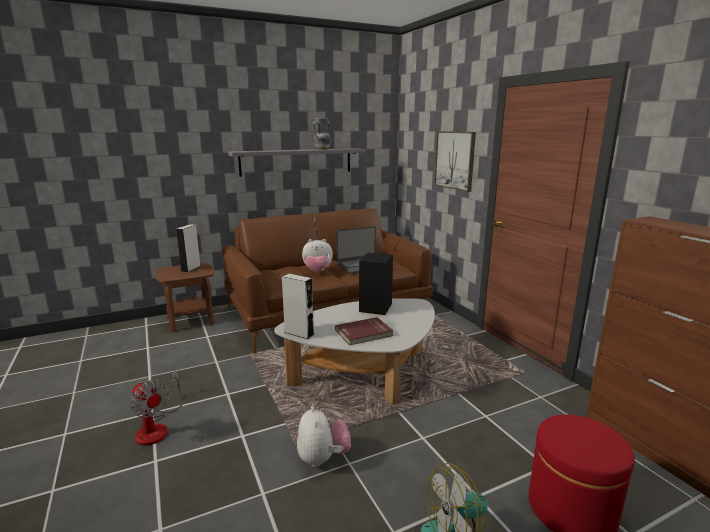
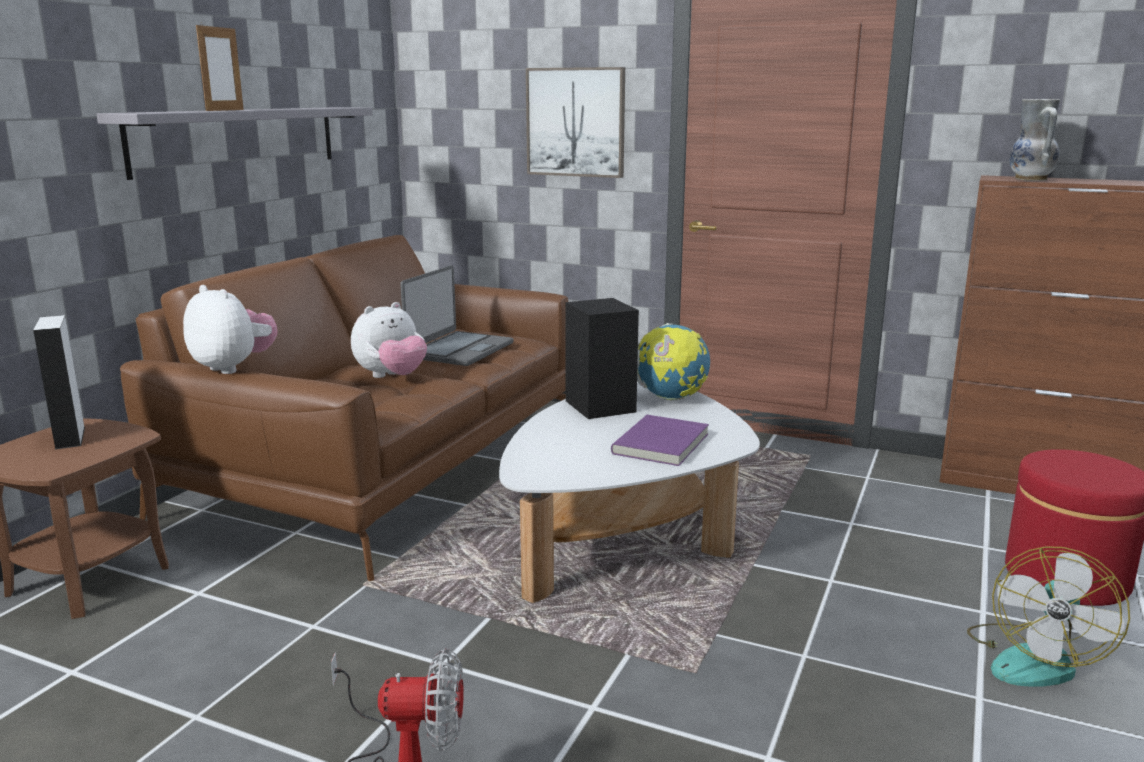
camera: 40 degrees left, 0 degrees up
(281, 150) = (225, 110): none -> picture frame
(299, 333) = (567, 477): grey speaker -> none
(322, 149) = (294, 108): vase -> vase (1029, 179)
(323, 458) = (762, 668): plush toy -> plush toy (234, 367)
(364, 333) = (663, 444): red book -> purple book
(414, 313) = (670, 398): none -> globe

